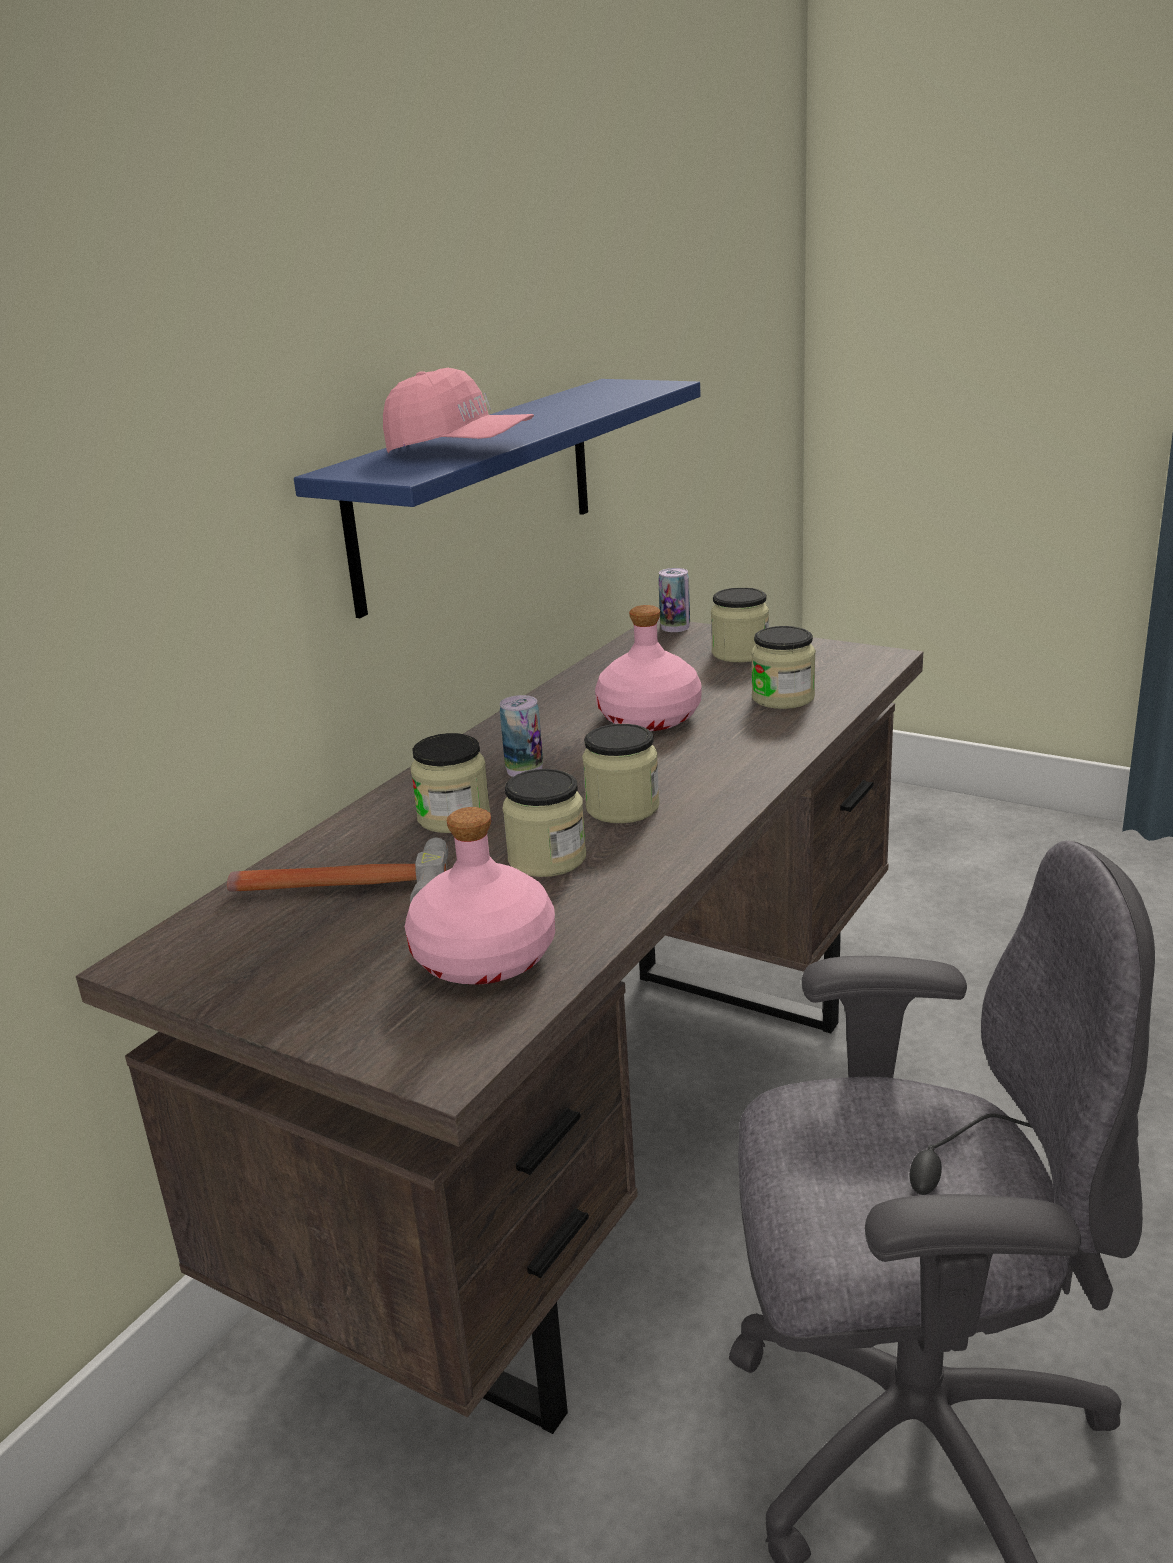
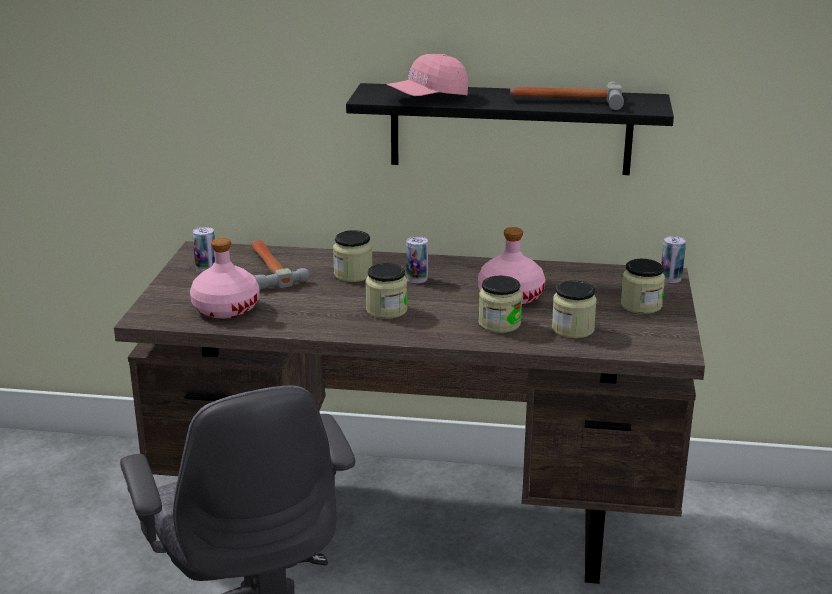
camera: 65 degrees right, 0 degrees up
(261, 962) = (206, 268): none -> can
(459, 449) = (428, 97): pink cap -> pink cap turned 60 degrees clockwise
(476, 491) = (510, 129): blue shelf -> black shelf
(547, 859) = (321, 303): jar -> jar (499, 324)
(576, 405) = (565, 101): none -> hammer

